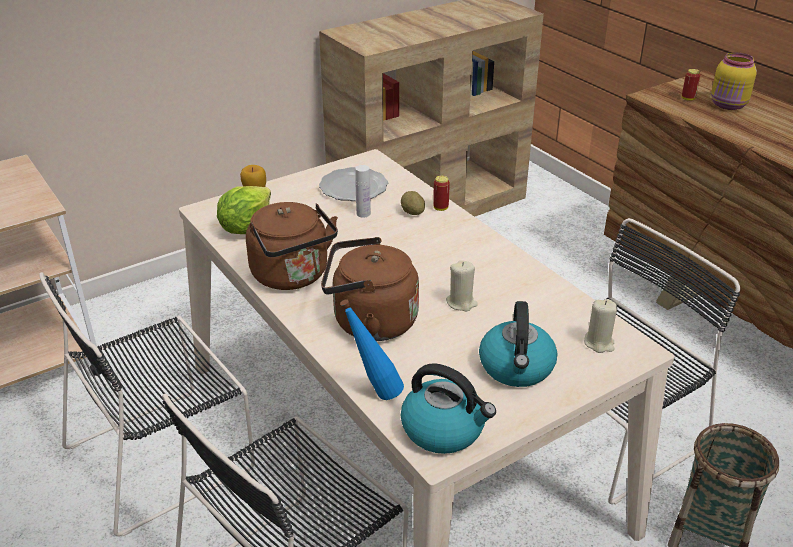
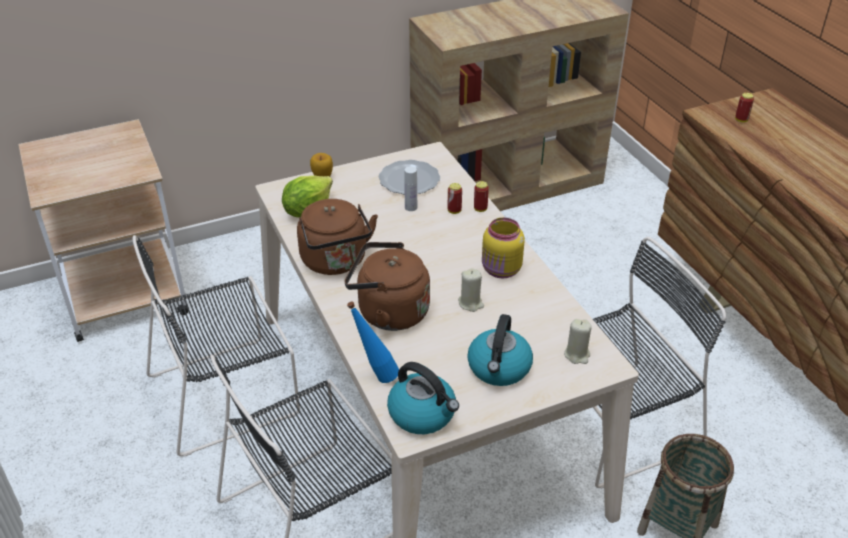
camera: 10 degrees right, 5 degrees up
(412, 212) = (454, 211): potato -> can
(728, 106) = (778, 131): yellow jar -> yellow jar (501, 270)

